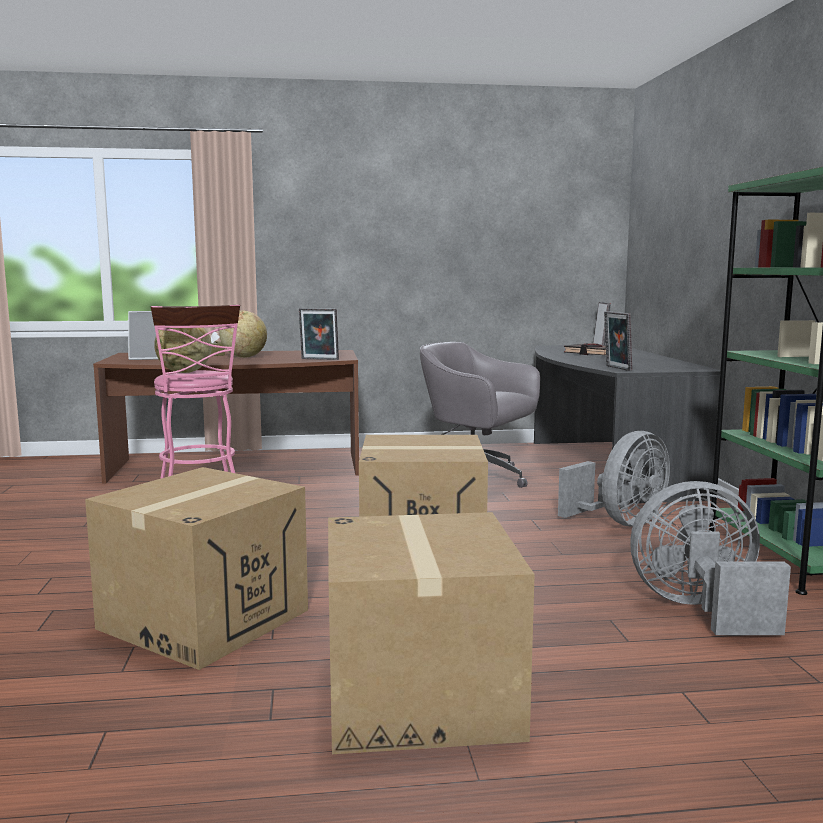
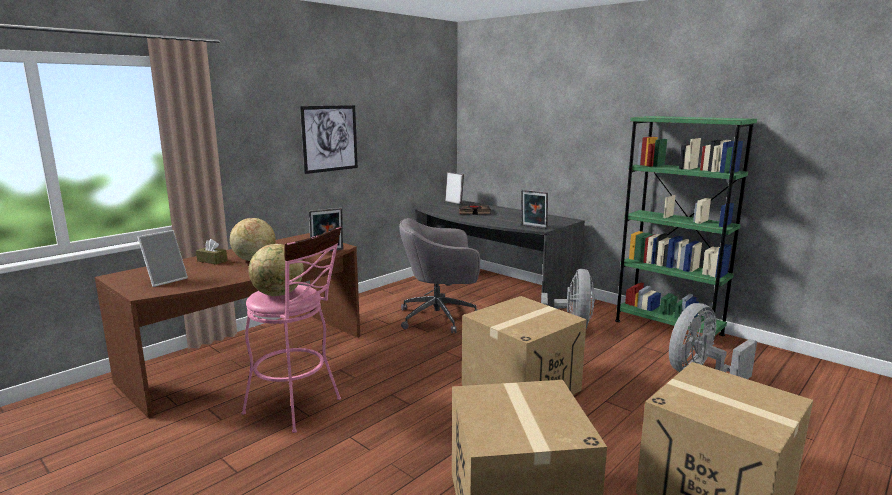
camera: 40 degrees left, 5 degrees up
(404, 242) = (330, 138): none -> picture

